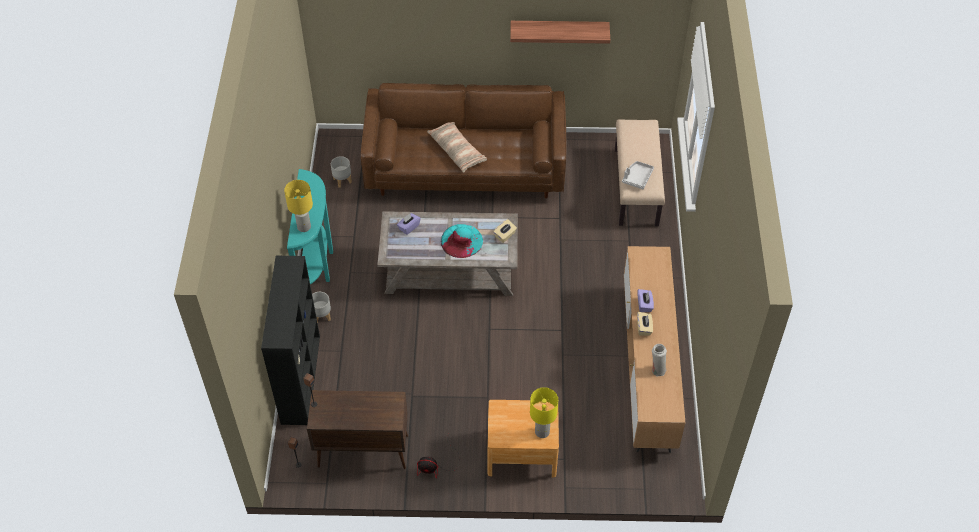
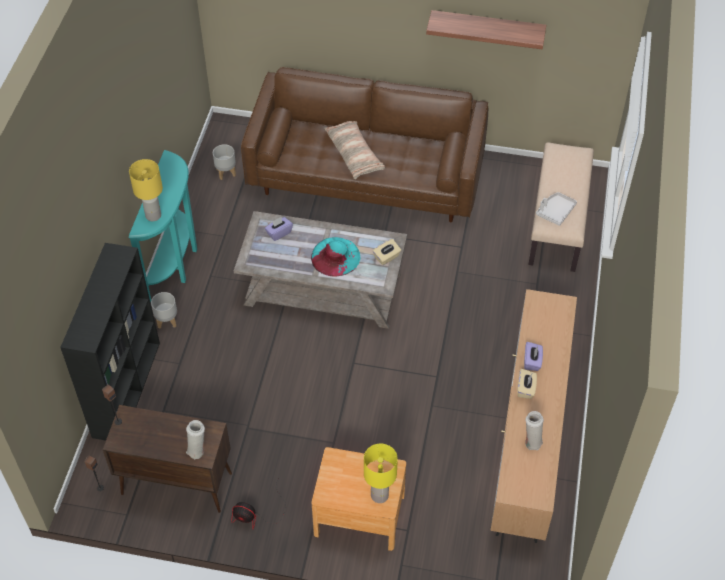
camera: 10 degrees right, 0 degrees up
(387, 417) = (197, 450): none -> white vase

